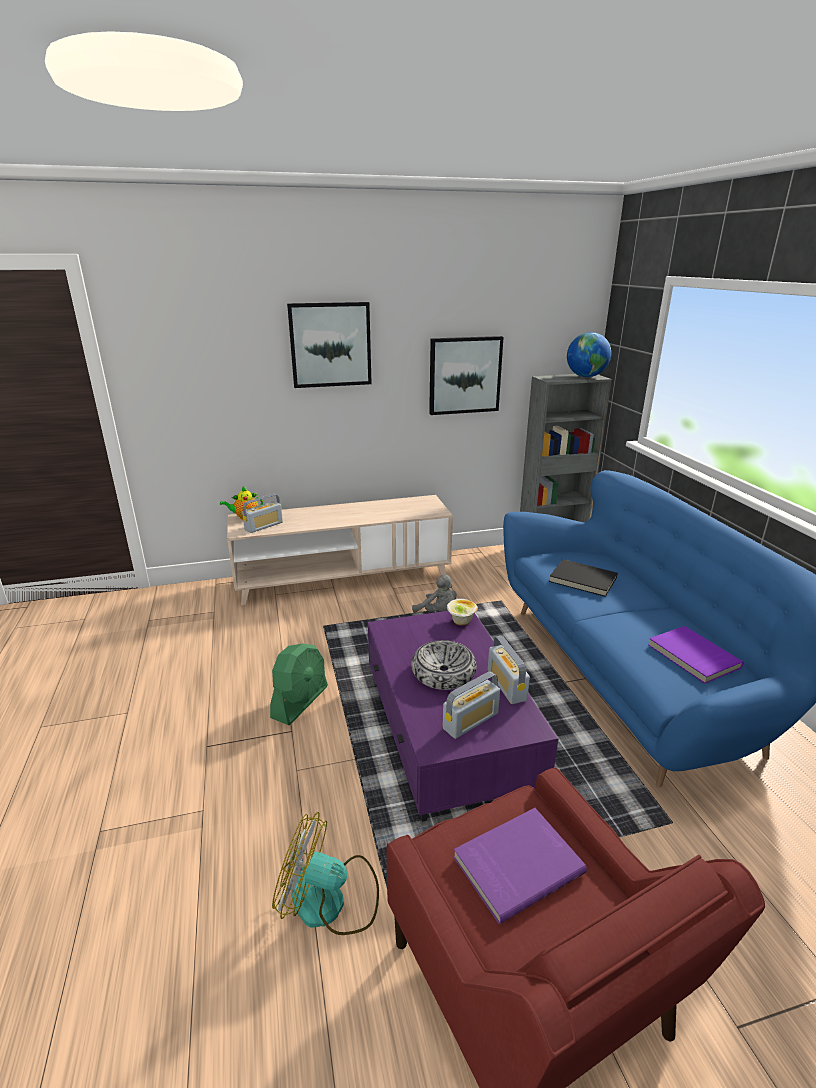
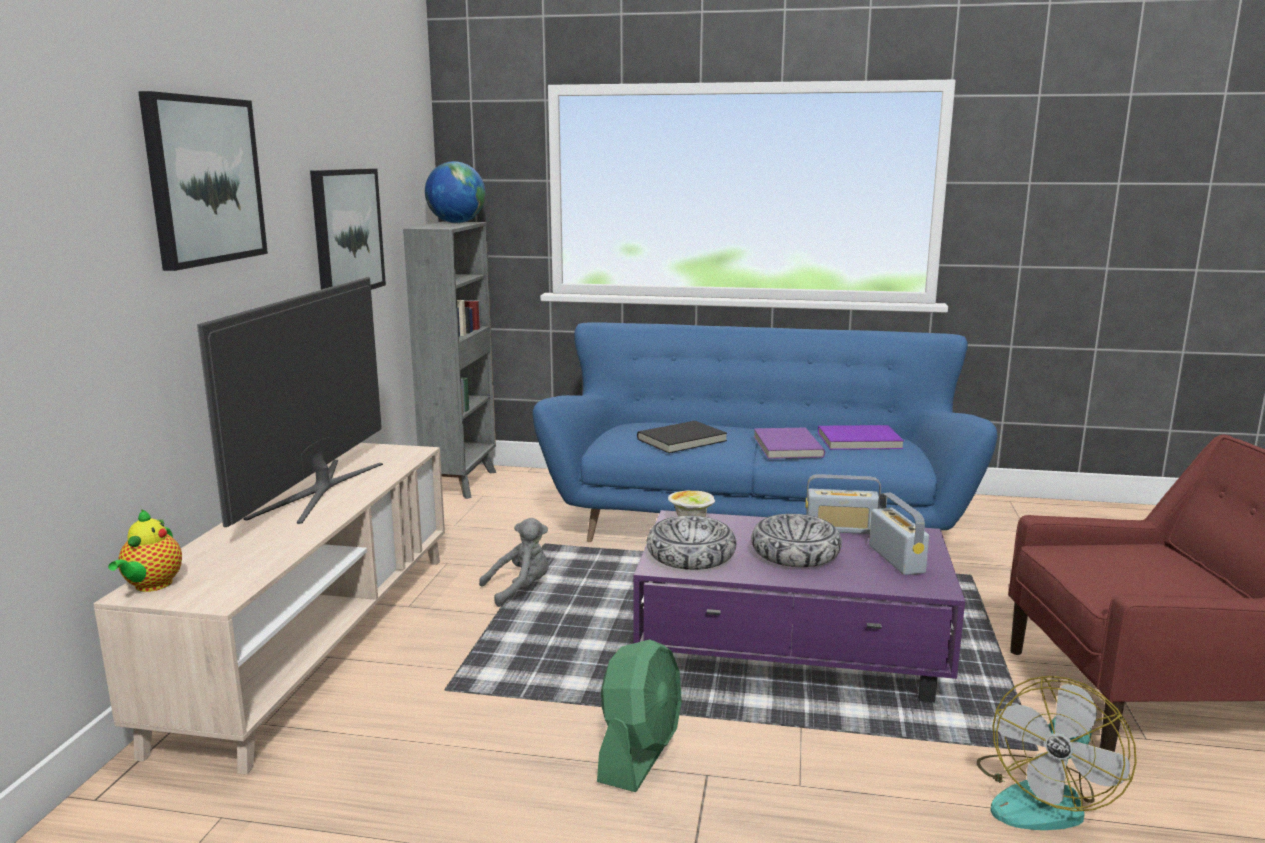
camera: 65 degrees left, 10 degrees down
(264, 526) = (233, 573): radio -> none
(300, 702) = (639, 753): green fan -> green fan turned 60 degrees clockwise
(365, 510) = (318, 489): none -> television
(408, 634) = (691, 555): none -> bowl
(516, 863) = (1128, 572): purple book -> purple book (786, 446)

